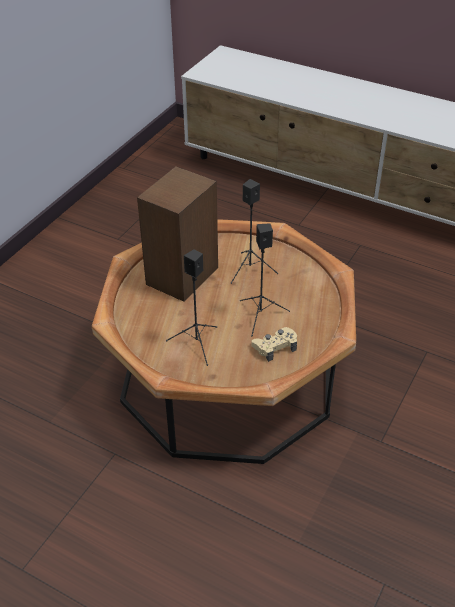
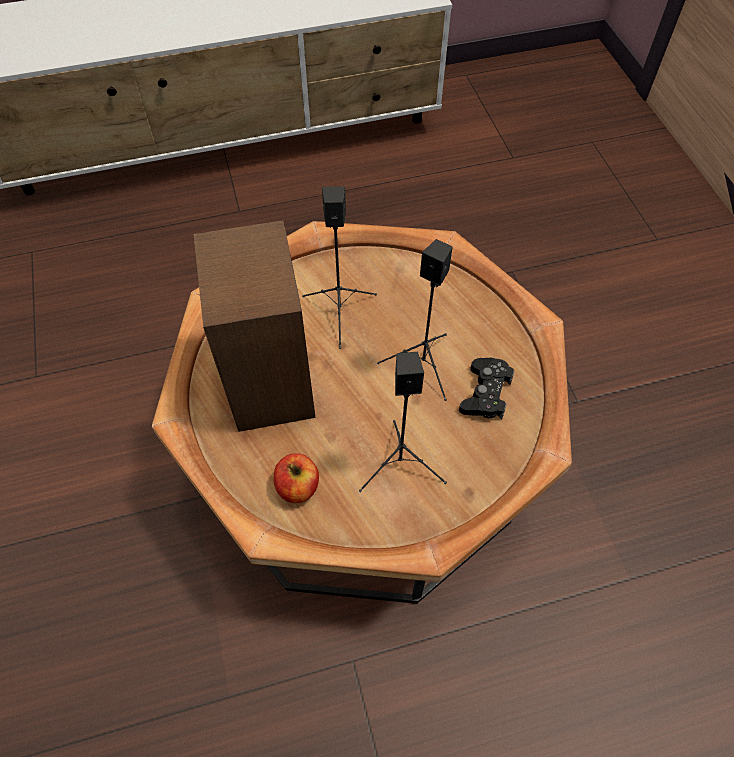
camera: 45 degrees left, 15 degrees up
(143, 320) = (298, 486): none -> apple
(275, 347) = (485, 393): beige game controller -> black game controller

